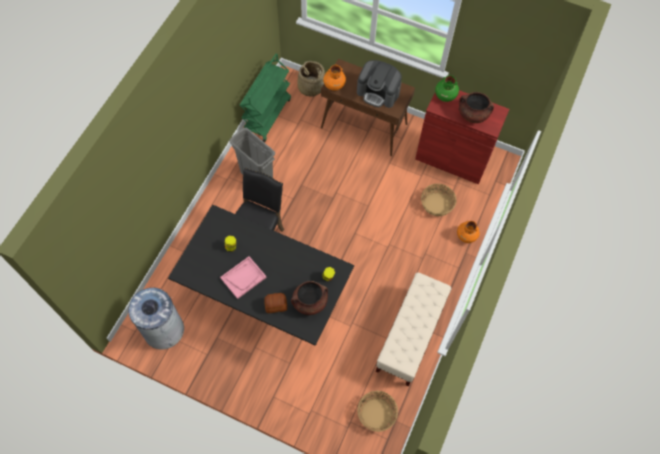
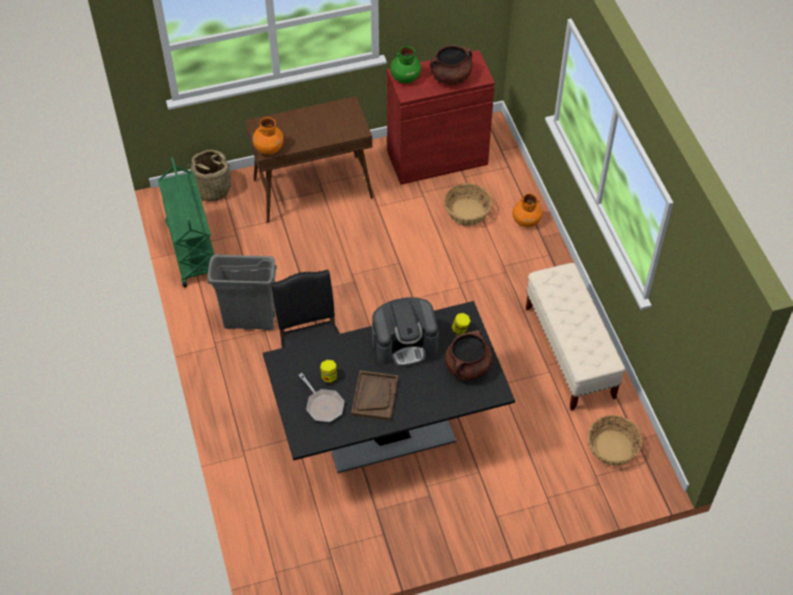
camera: 40 degrees left, 10 degrees down
(163, 329) = (308, 549): grey trash can -> none
(212, 260) = (323, 405): none -> frying pan
(243, 277) = (375, 396): pink tray -> brown tray
(275, 305) = (436, 395): bread -> none
(378, 92) = (324, 125): coffee machine -> coffee machine (404, 343)

